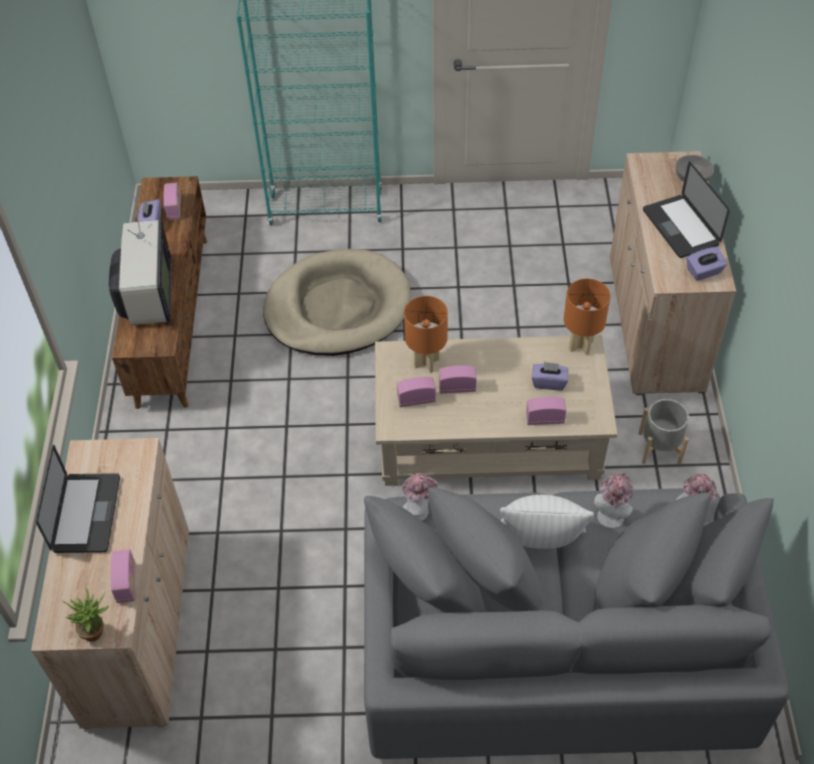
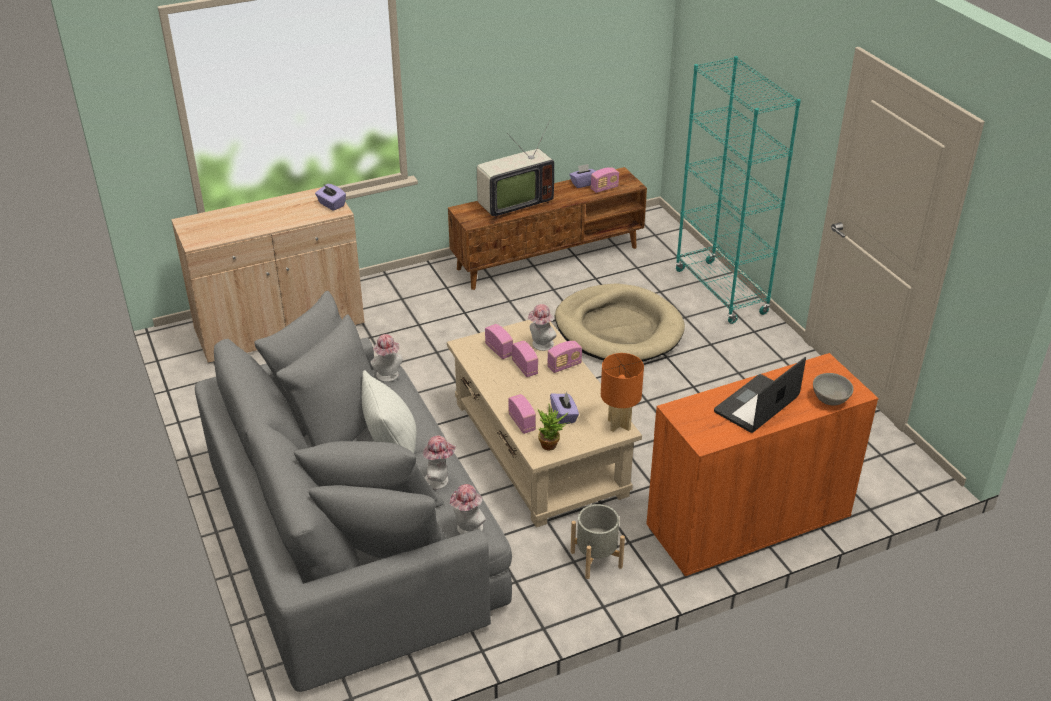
camera: 65 degrees right, 15 degrees down
(86, 514) = (278, 207): laptop -> none
(96, 630) = (193, 236): potted plant -> potted plant (552, 446)
(126, 583) = (232, 236): radio -> radio (564, 366)
(426, 362) = (541, 345): orange table lamp -> hat
(654, 323) = (748, 522): beige cabinet -> orange cabinet
(704, 271) = (709, 431): purple tissue box -> purple tissue box (331, 204)

